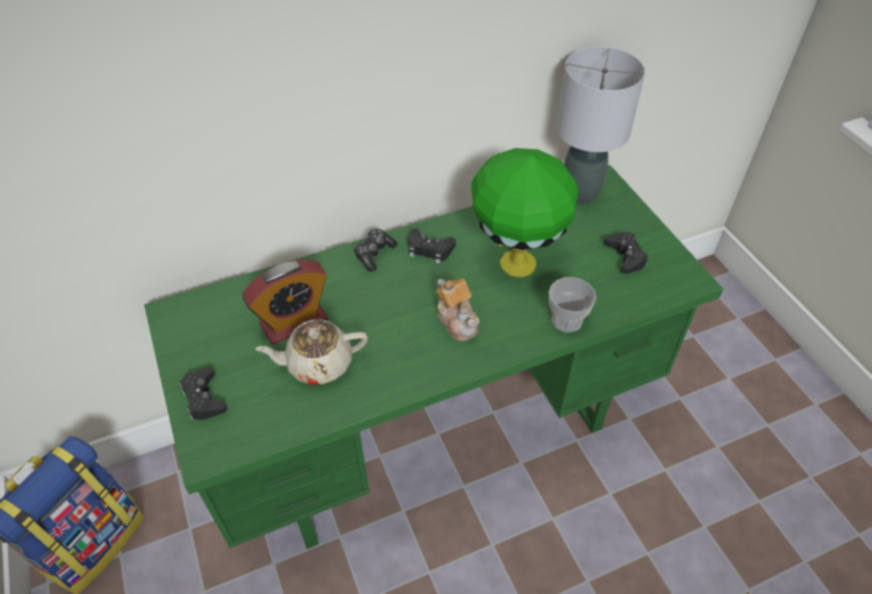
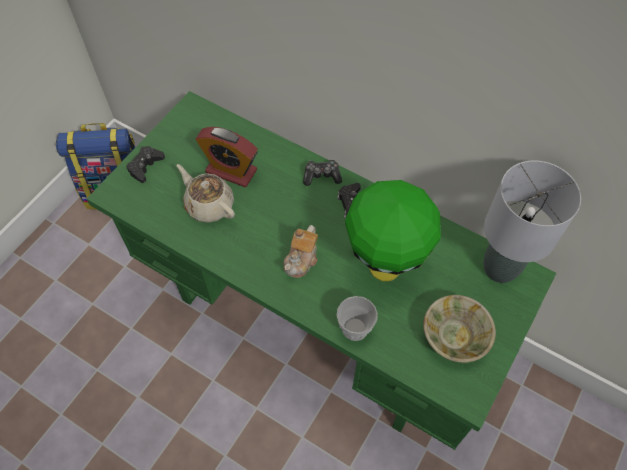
camera: 55 degrees right, 10 degrees up
(625, 256) = (455, 337): black game controller -> beige bowl

